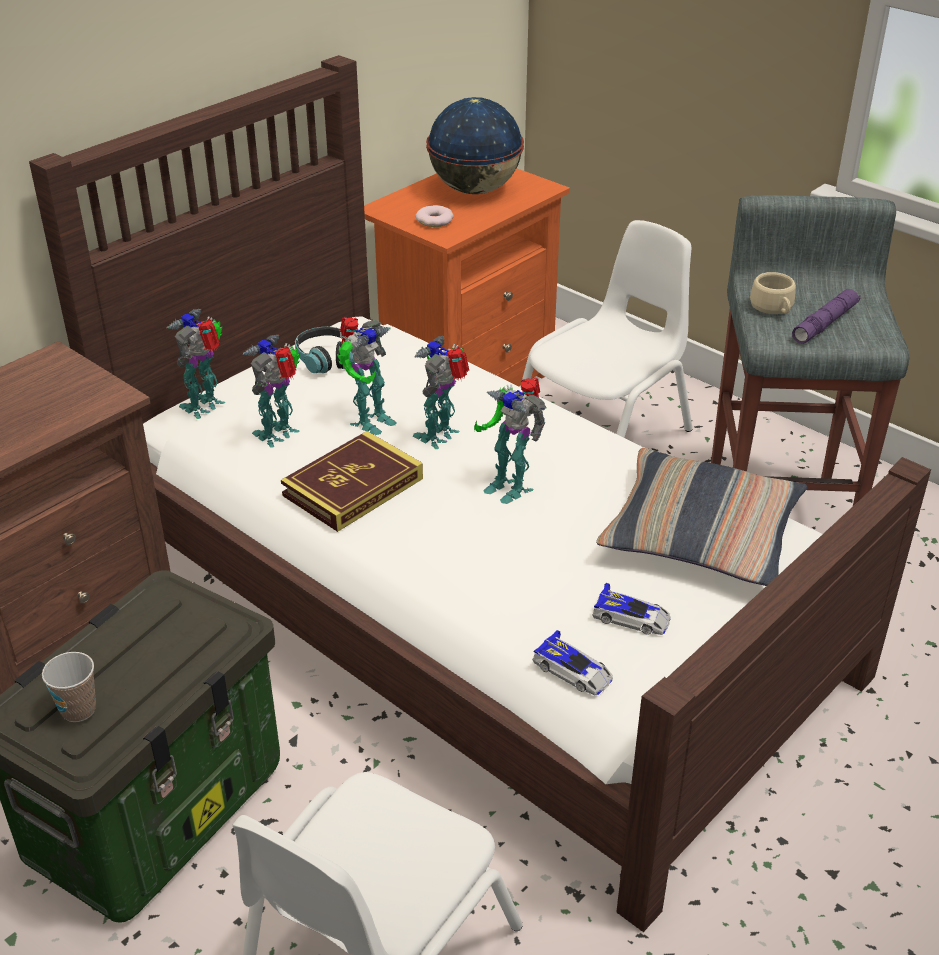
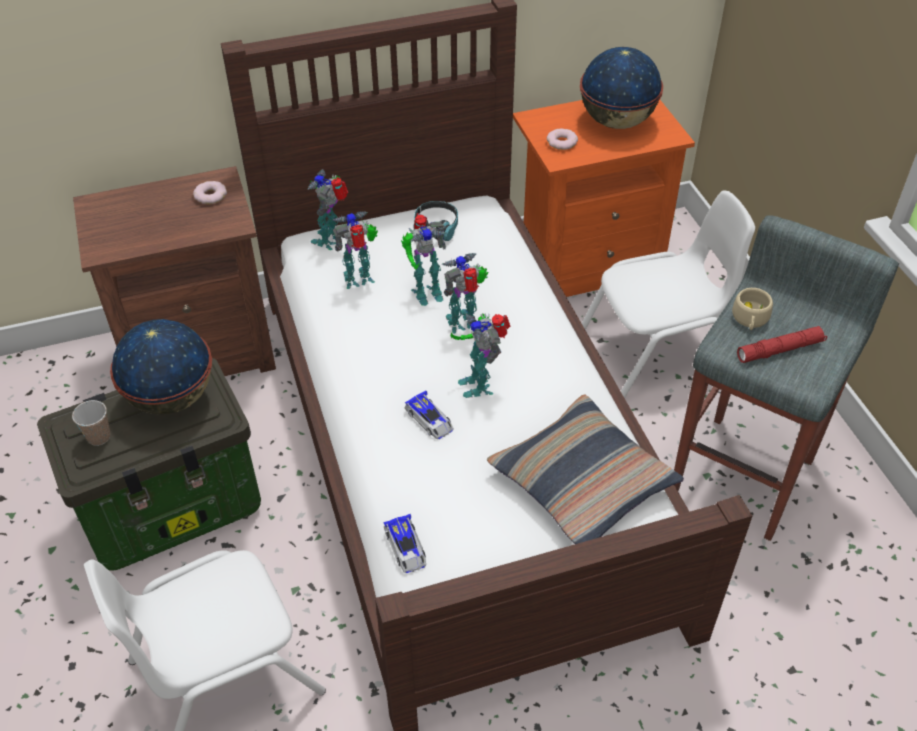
camera: 30 degrees right, 10 degrees up
(52, 378) = (210, 195): none -> donut
(146, 629) = (172, 397): none -> globe
(206, 406) = (331, 239): toy robot -> toy robot turned 45 degrees counterclockwise
(353, 487) = (375, 342): book -> none
(632, 618) = (477, 526): toy car -> toy car (430, 420)
(825, 323) = (780, 350): purple flashlight -> red flashlight

